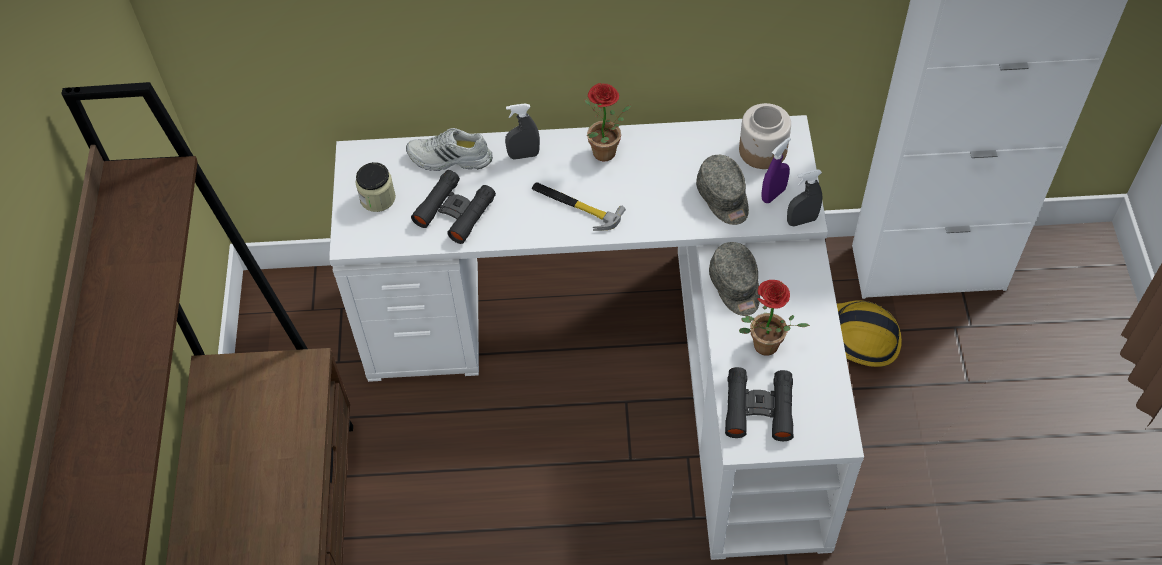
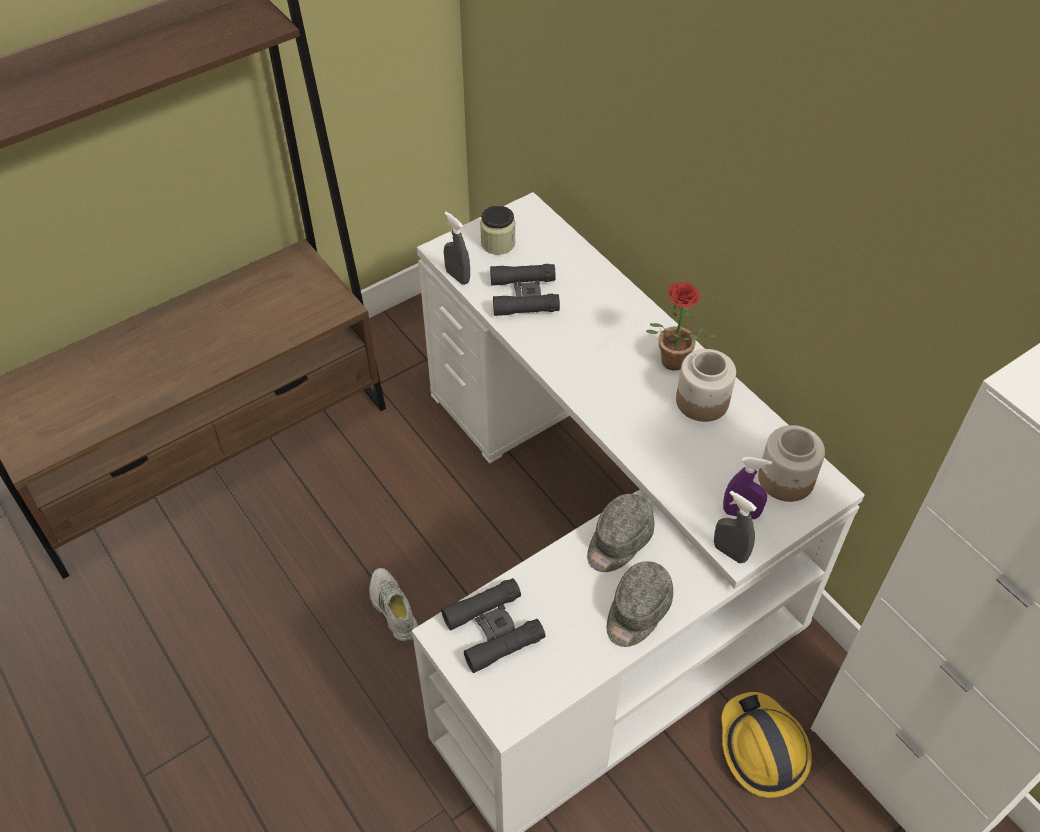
camera: 55 degrees right, 5 degrees down
(449, 159) = (574, 265): white shoe -> white shoe (392, 608)
(523, 155) = (621, 309): grey spray bottle -> grey spray bottle (457, 277)
(575, 206) = (597, 371): hammer -> none
(656, 158) = (701, 401): none -> jar
(723, 198) = (701, 475): grey cap -> grey cap (637, 612)
(763, 349) = (563, 600): potted plant -> none

